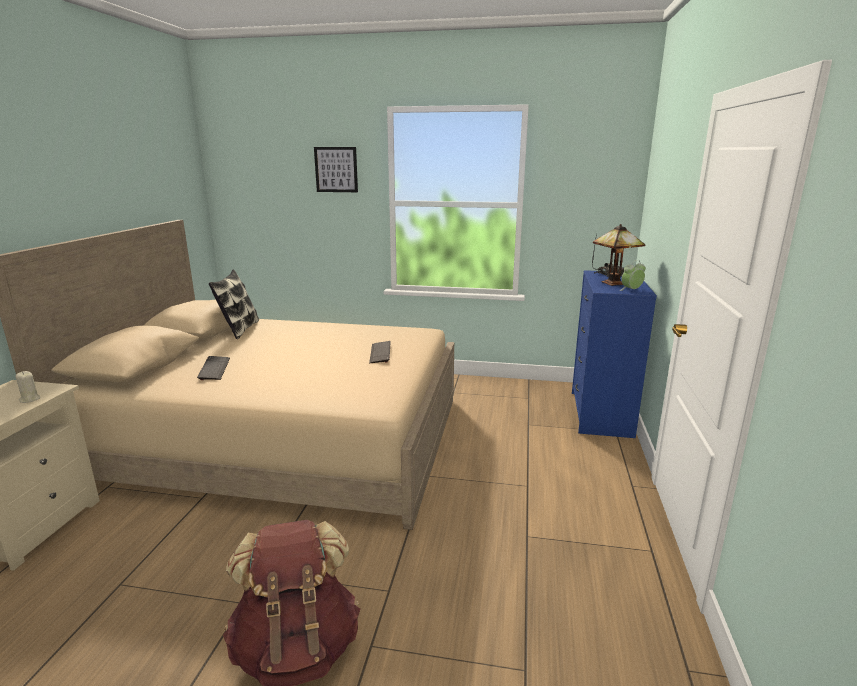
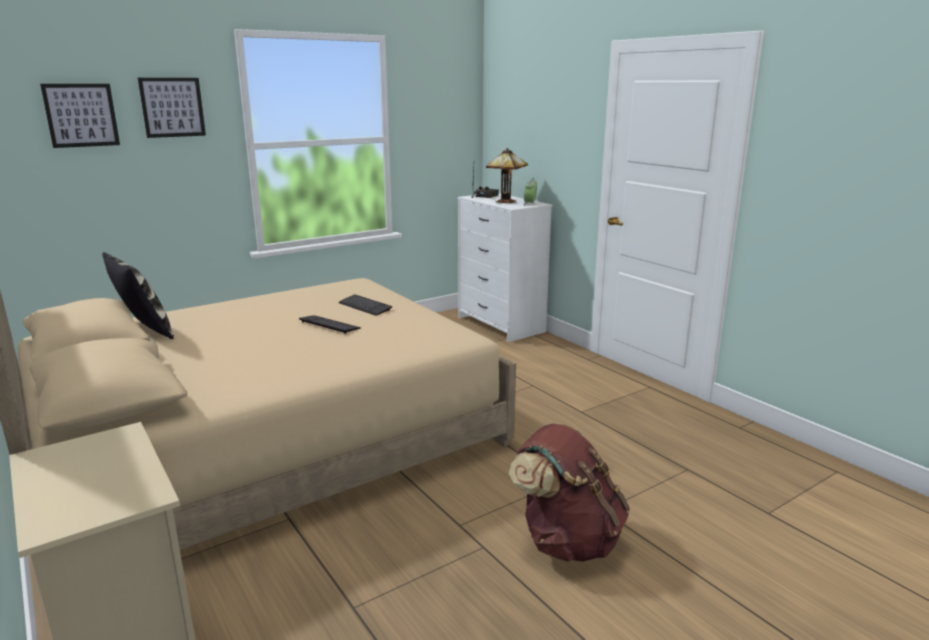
camera: 45 degrees left, 0 degrees up
(29, 399) = (121, 452): beige candle -> none
(214, 369) = (230, 366): keyboard -> keyboard (329, 325)
(278, 173) = (81, 115): none -> picture
(600, 413) = (500, 325): blue dresser -> white dresser

